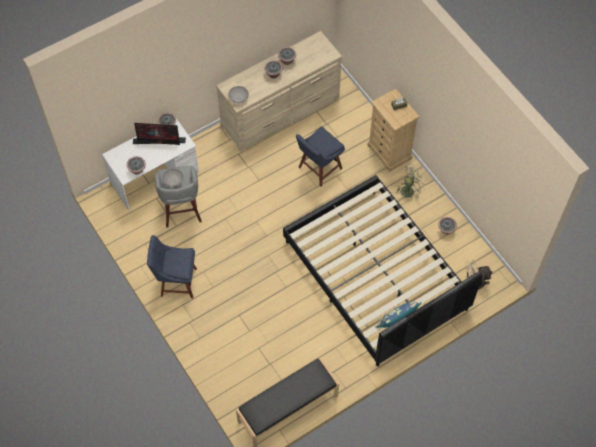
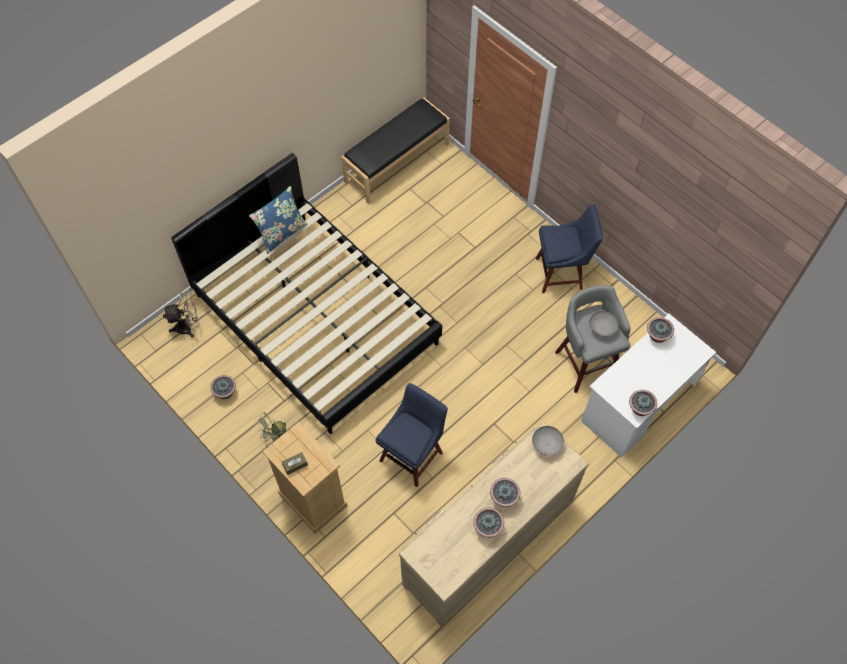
camera: 170 degrees right, 0 degrees up
(160, 141) = (643, 384): monitor -> none

